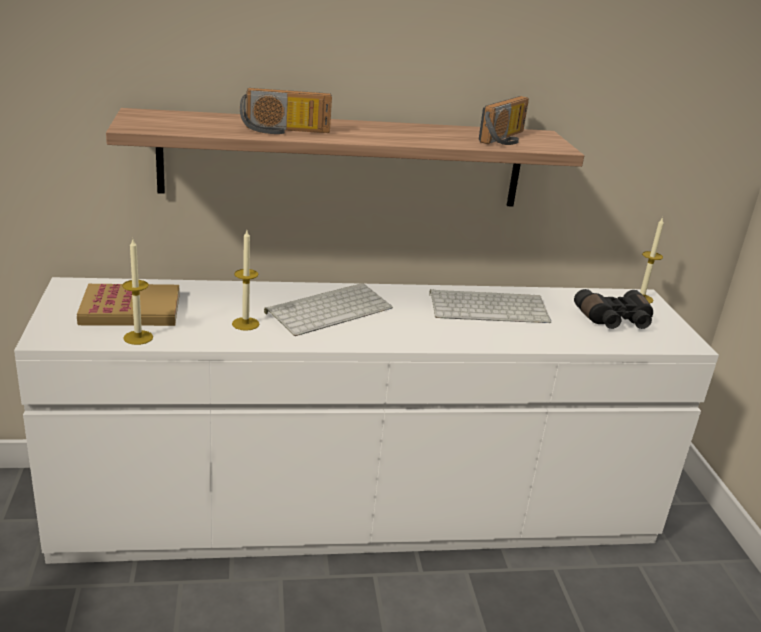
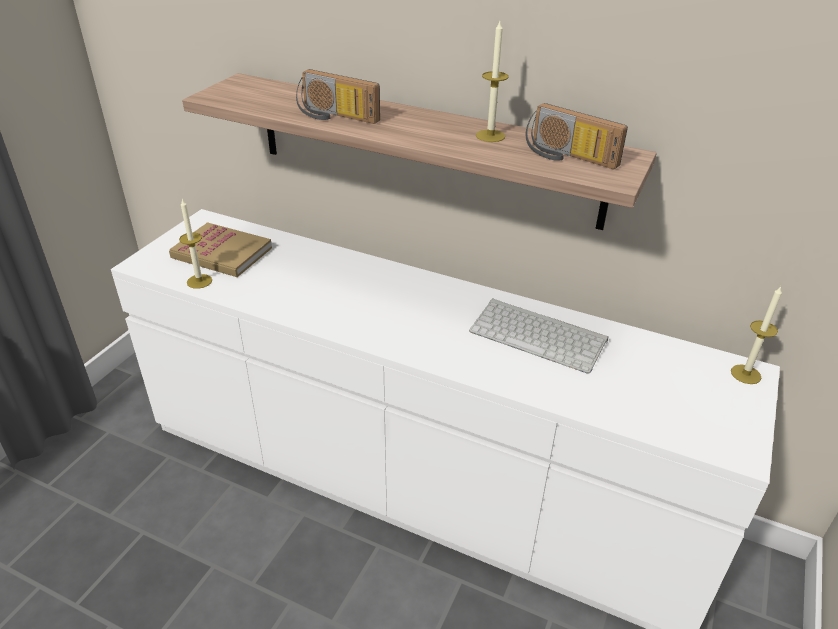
camera: 35 degrees right, 10 degrees up
(245, 324) = (292, 290): candle -> candle (490, 136)
(329, 309) = (378, 295): keyboard -> none
(507, 139) = (567, 157): radio -> radio turned 60 degrees clockwise
(615, 321) = (674, 394): black binoculars -> none

